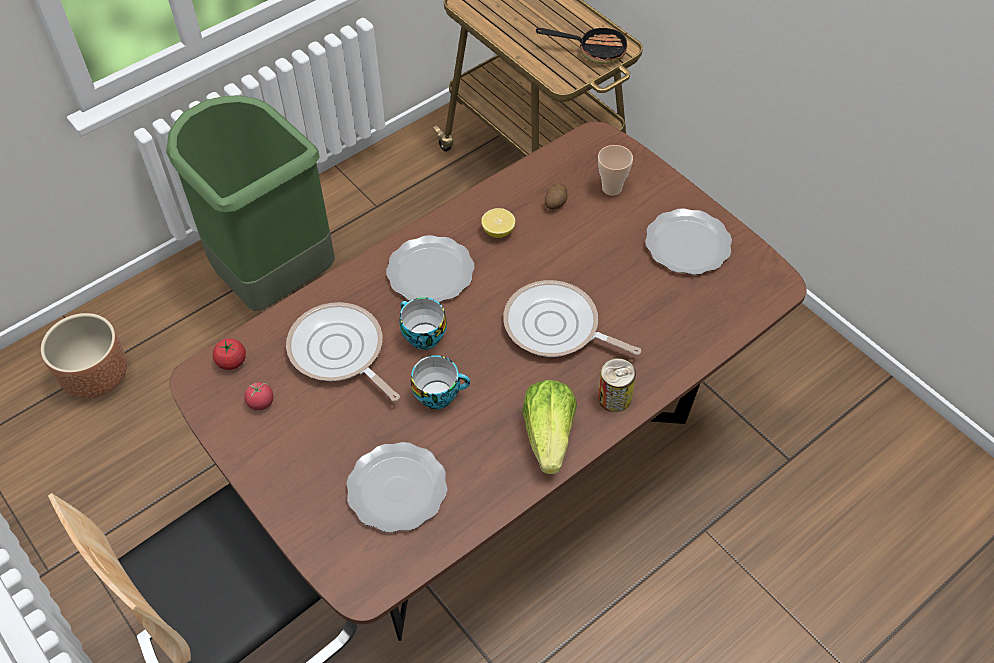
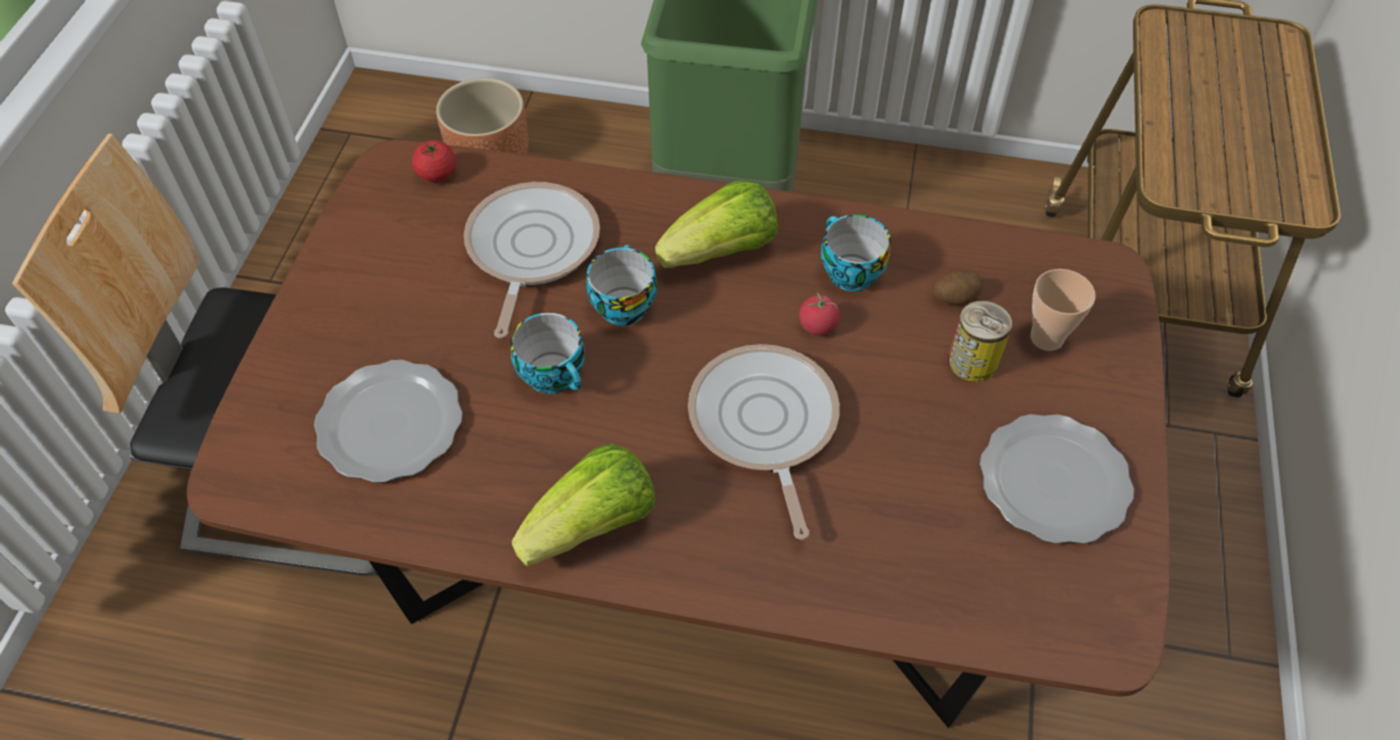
camera: 50 degrees right, 0 degrees up
(261, 402) = (406, 231): tomato -> tomato (818, 325)
(431, 271) = (722, 252): plate -> lettuce
(498, 231) = (848, 272): lemon -> cup
(594, 50) = (1260, 181): frying pan -> none
(614, 397) = (716, 560): can -> can (973, 361)

